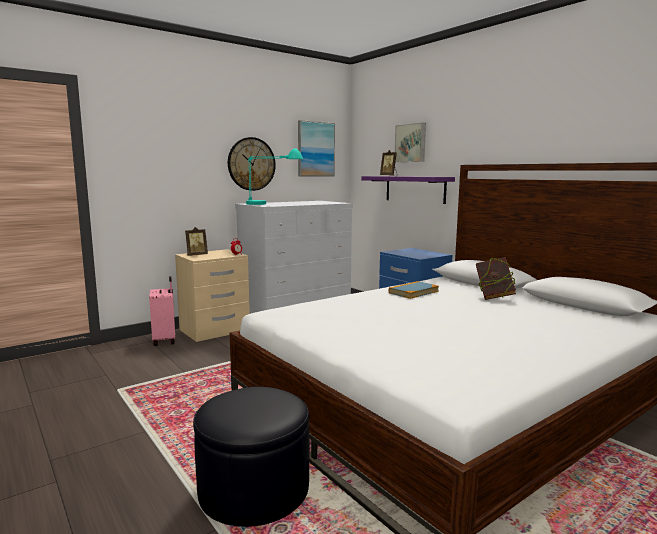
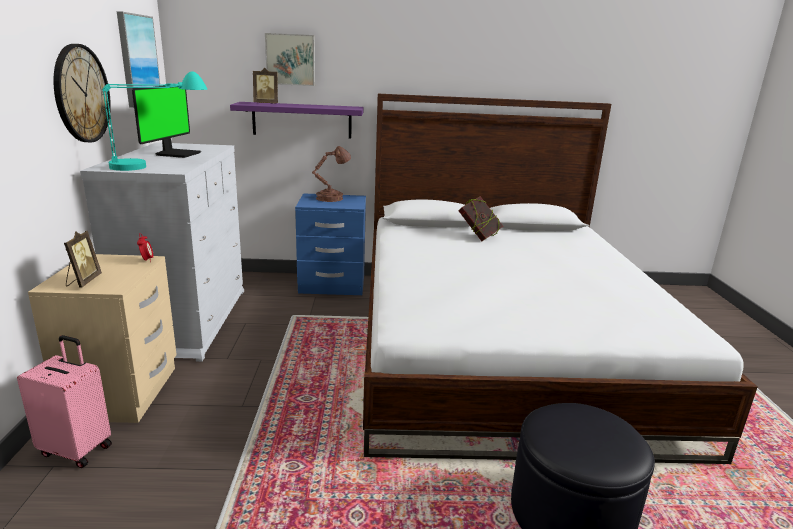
camera: 55 degrees left, 10 degrees up
(303, 203) = (177, 154): none -> monitor
(413, 292) = (423, 251): book -> none
(420, 252) = (331, 198): none -> brown table lamp

